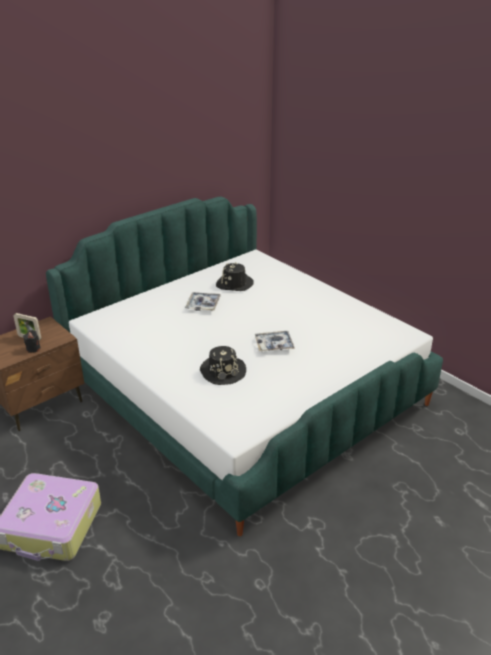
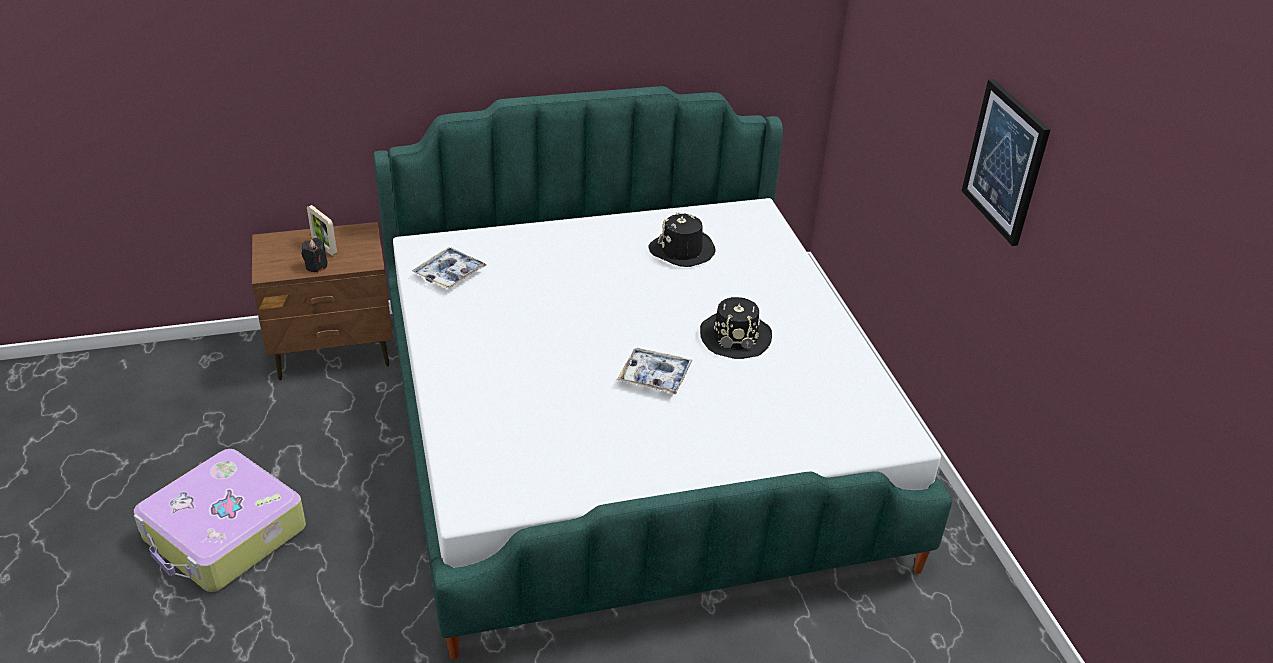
camera: 25 degrees right, 5 degrees up
(203, 305) = (603, 272): tray -> tray (449, 274)
(223, 371) = (540, 393): black hat -> black hat (735, 337)
(415, 183) = (1005, 162): none -> picture

